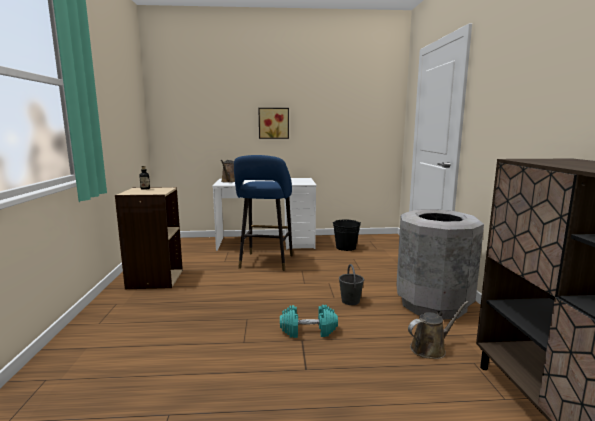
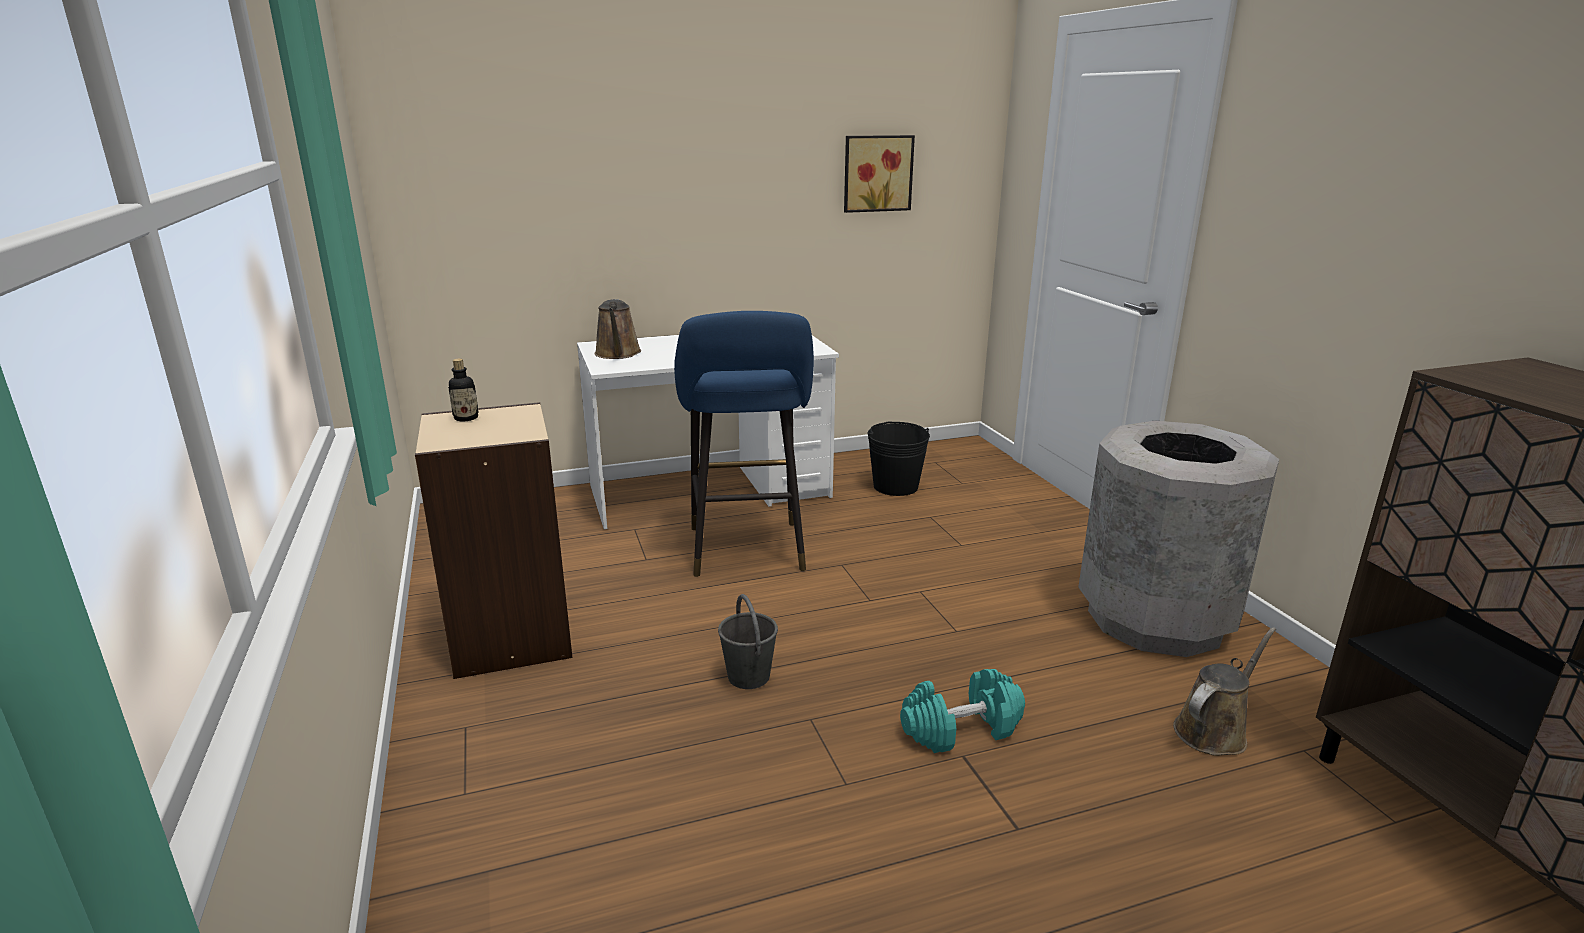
camera: 15 degrees left, 10 degrees up
(273, 123) = (706, 195): picture -> picture (876, 173)
(350, 301) = (996, 635): grey bucket -> grey bucket (749, 677)

